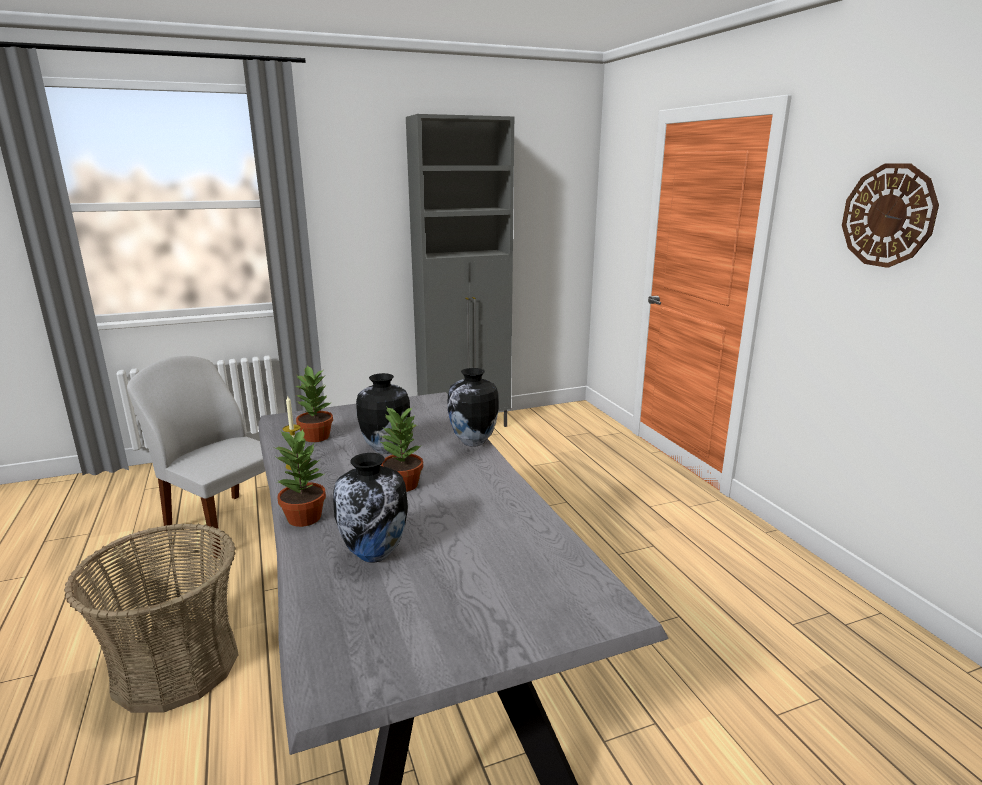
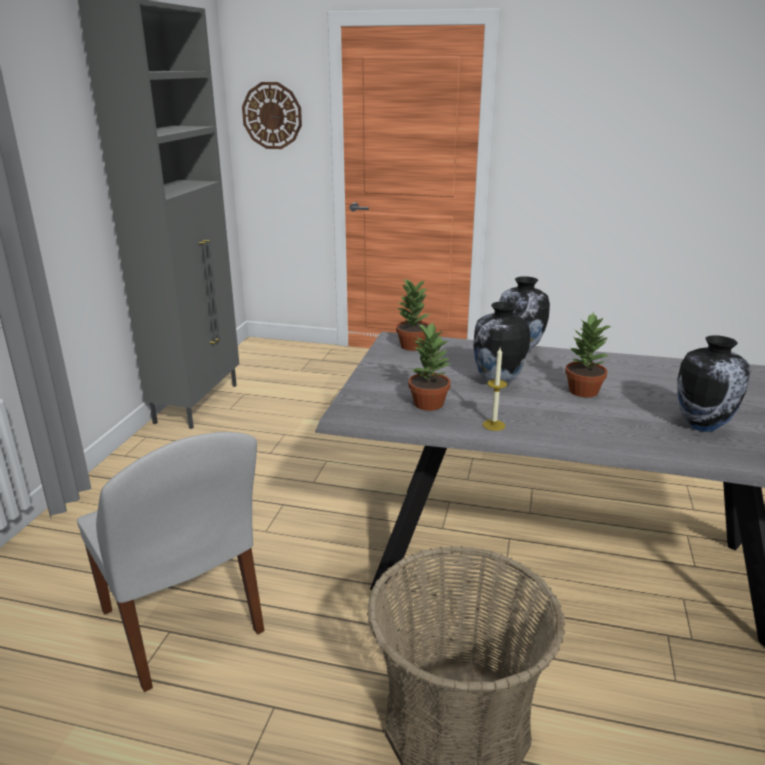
camera: 55 degrees left, 5 degrees up
(225, 524) = (183, 625): white chair -> white chair turned 105 degrees counterclockwise
(304, 517) = (616, 440): potted plant -> potted plant (412, 346)
(888, 215) = (604, 106): wall clock -> wall clock (272, 115)

